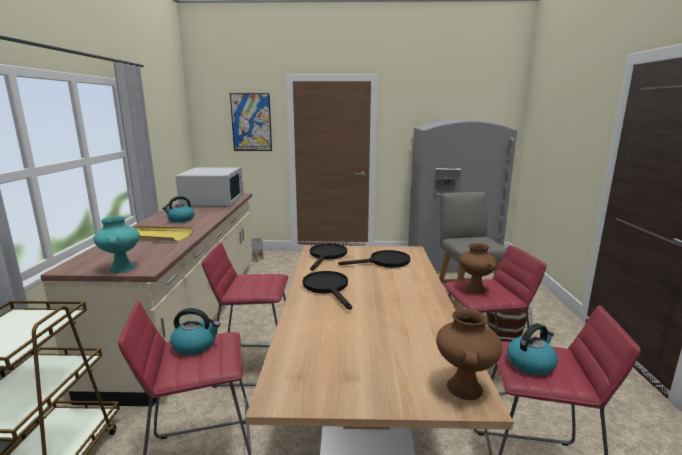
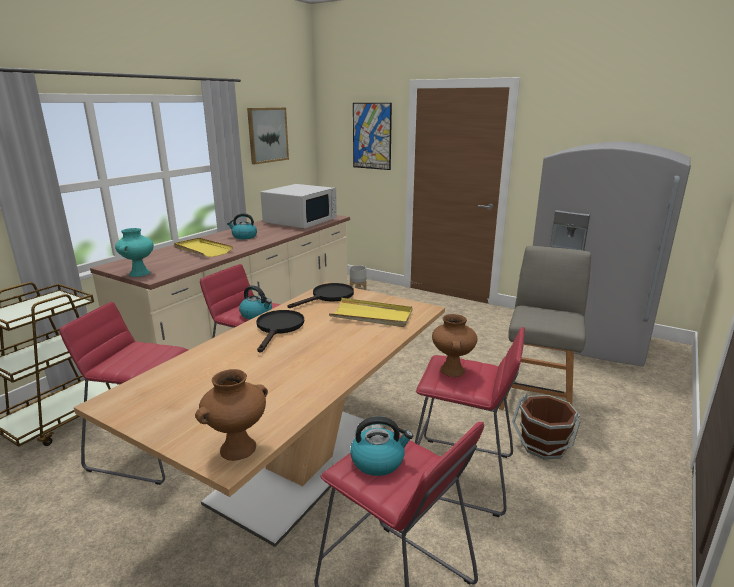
camera: 30 degrees right, 5 degrees up
(159, 122) = (267, 135): none -> picture
(195, 345) = (144, 350): kettle -> kettle (257, 314)
(384, 262) = (372, 316): black frying pan -> yellow tray

